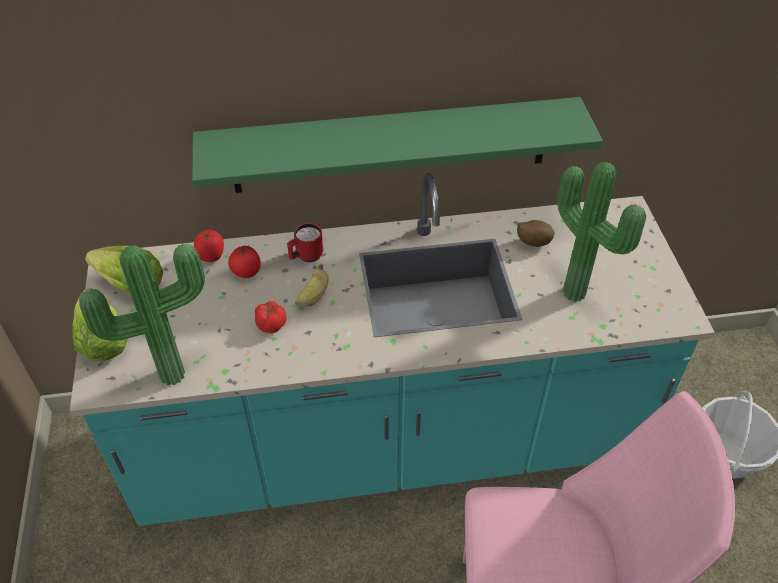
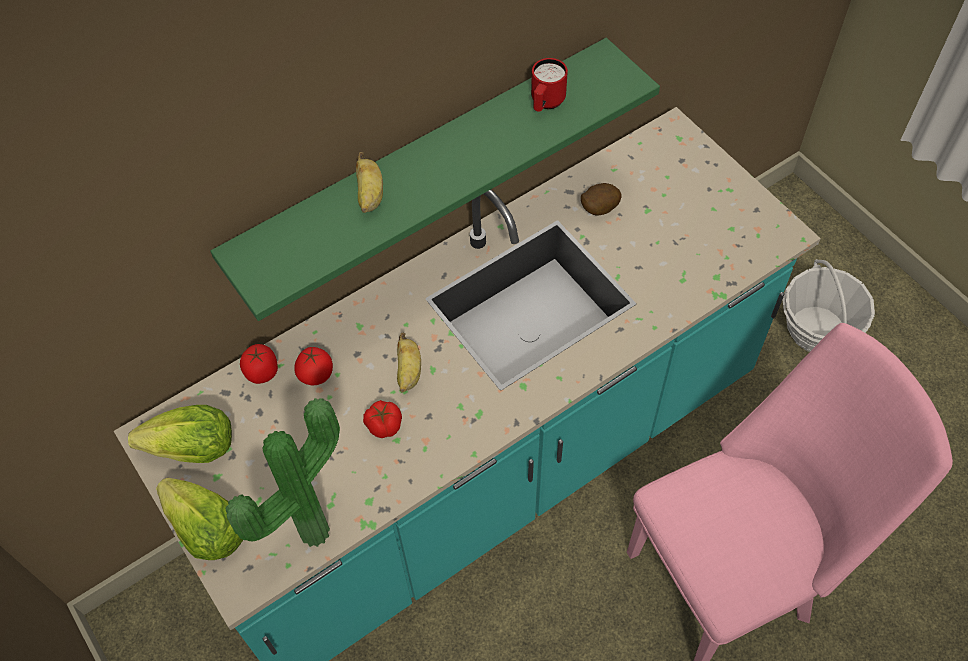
camera: 25 degrees left, 10 degrees up
(306, 257) = (370, 328): red mug -> red mug (546, 103)
(327, 136) = (370, 196): none -> banana
(577, 291) = (672, 247): potted plant -> none

